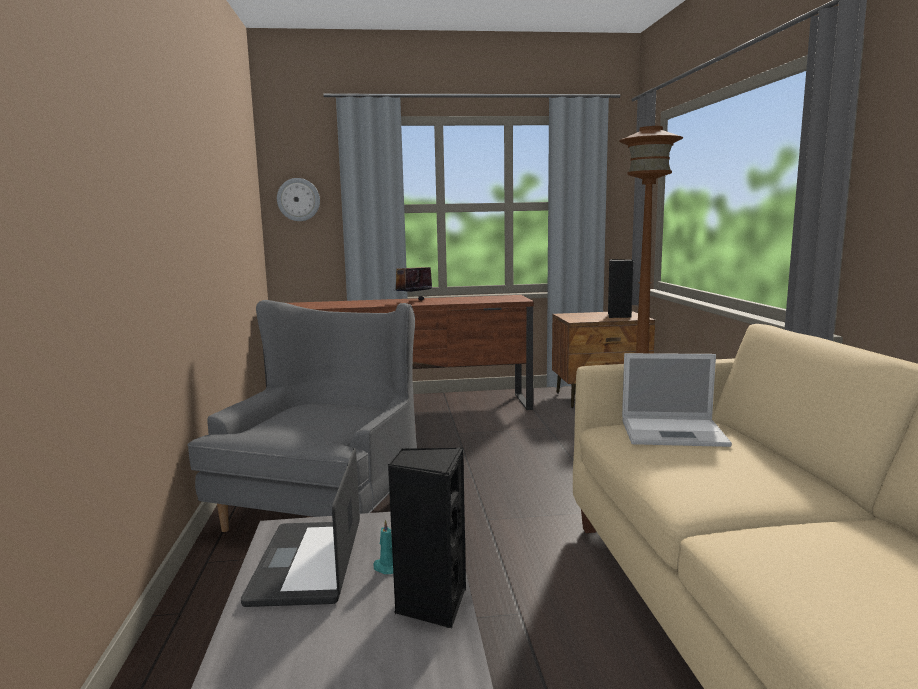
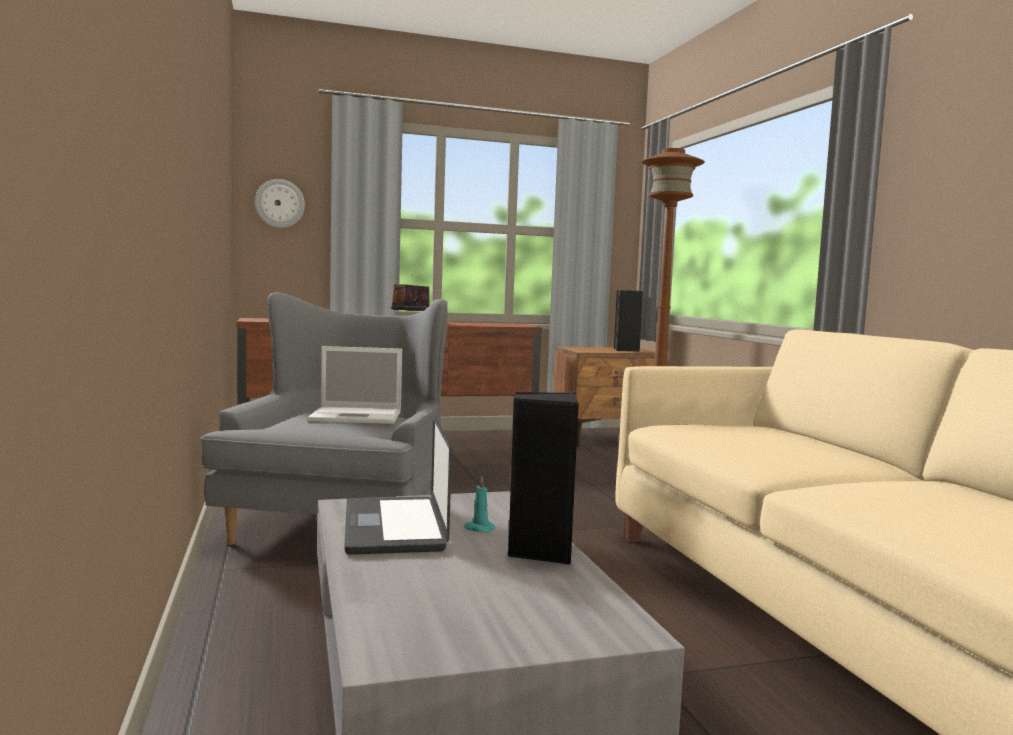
camera: 10 degrees left, 5 degrees down
(675, 432) = (726, 428): laptop -> laptop (358, 416)

